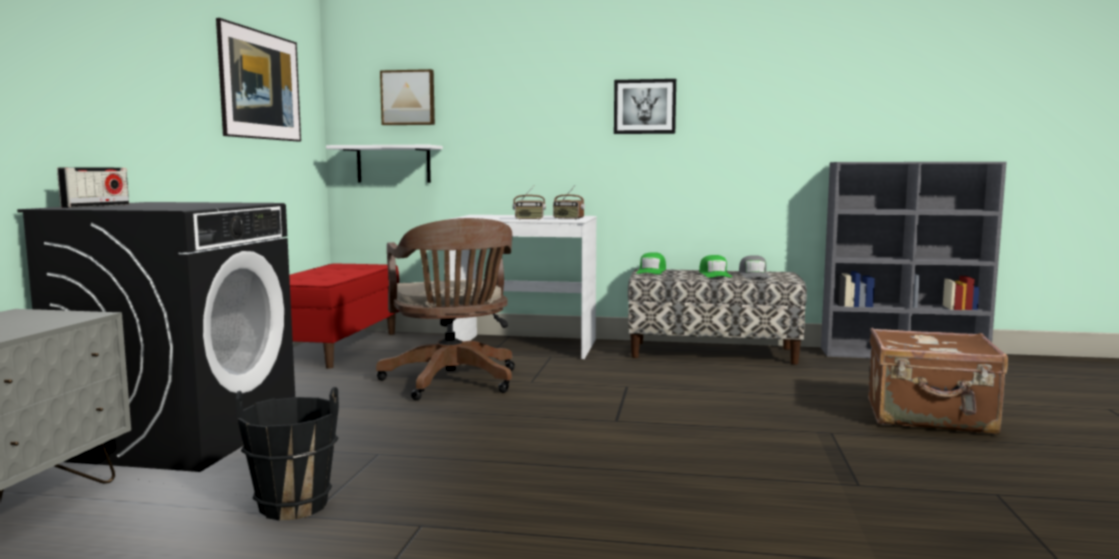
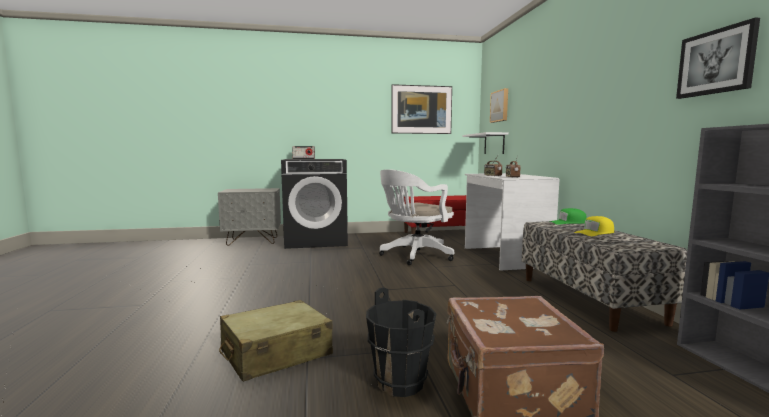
camera: 70 degrees right, 0 degrees up
(293, 505) = (257, 261): black bucket -> black bucket (401, 382)
(453, 383) = (414, 256): brown office chair -> white office chair
(644, 106) = (593, 92): picture -> picture (716, 62)
(714, 274) = (595, 233): green cap -> yellow cap
(753, 275) = (622, 240): grey cap -> none
(844, 502) = (275, 353): none -> beige suitcase

